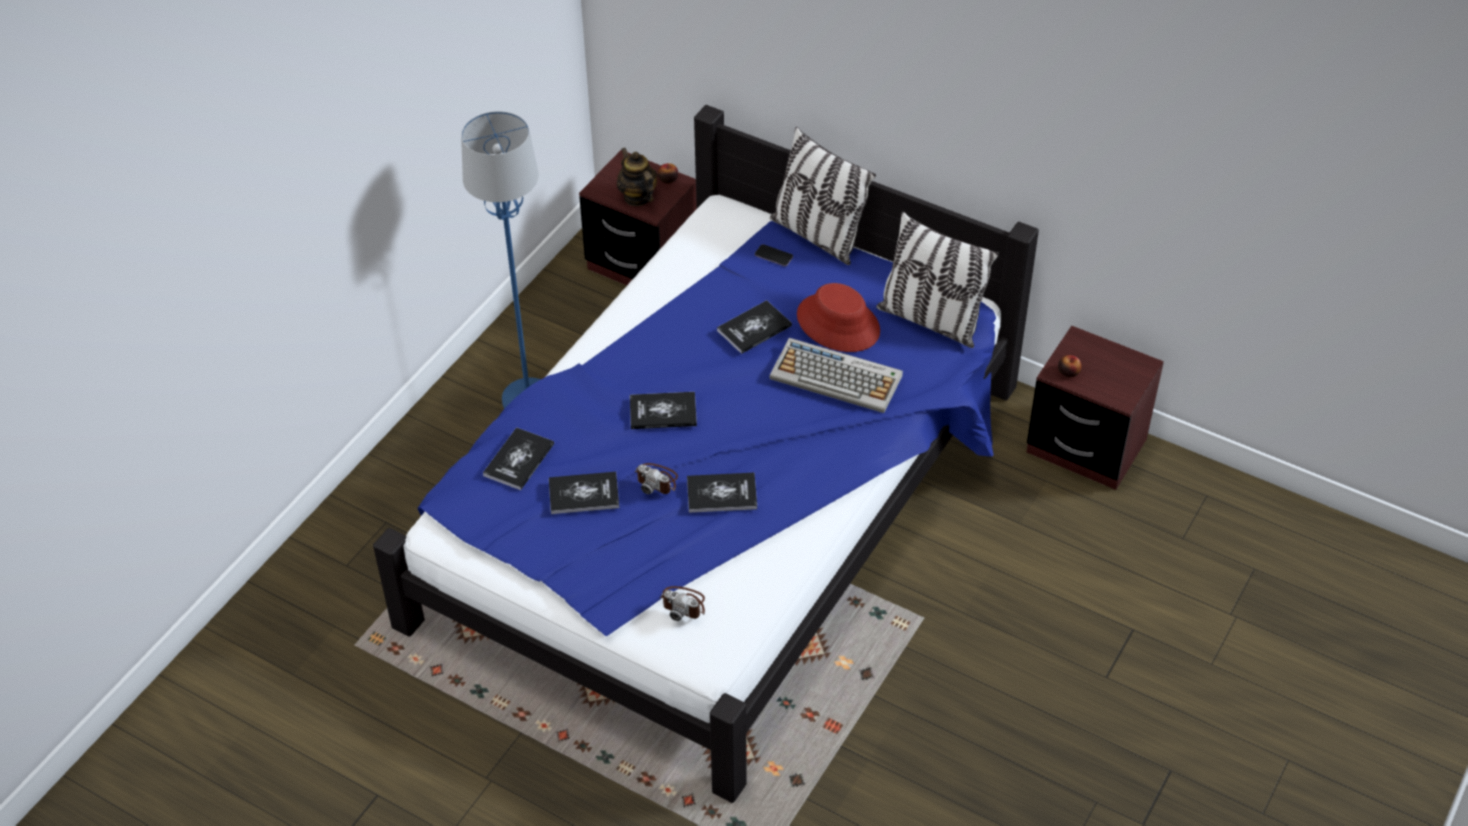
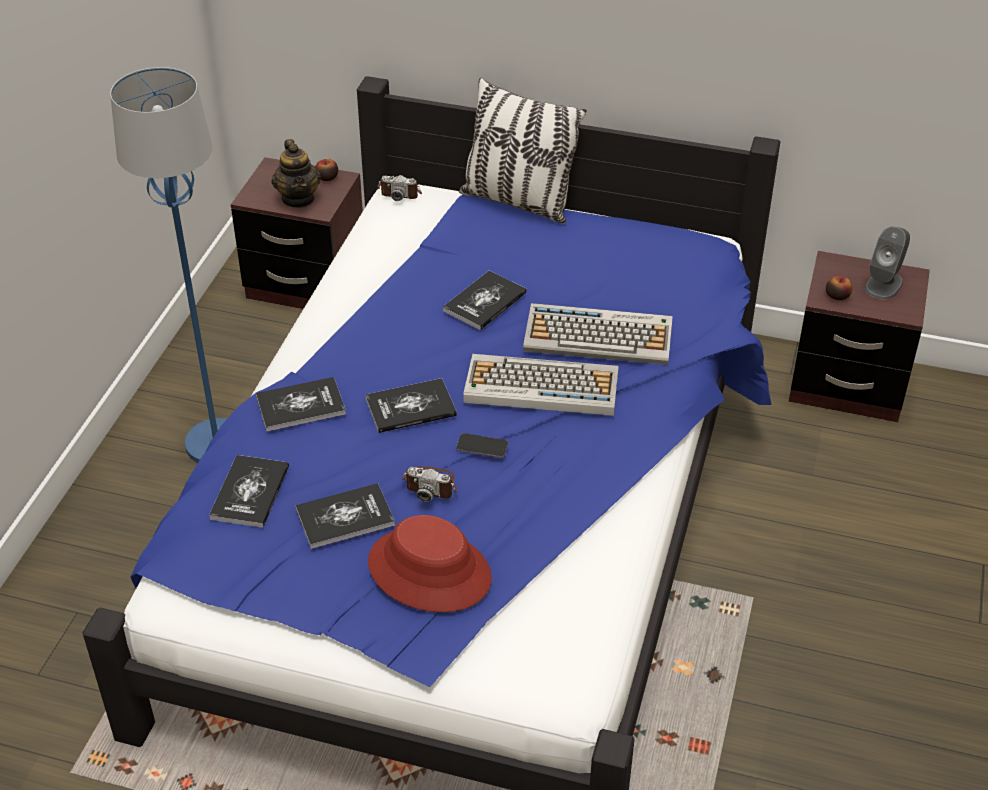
camera: 15 degrees left, 5 degrees down
(637, 197) = (299, 199): teapot -> teapot turned 150 degrees counterclockwise
(684, 604) = (515, 626): camera -> camera (400, 192)
(721, 494) = (515, 486): book -> book (301, 405)
(771, 413) = (540, 387): none -> keyboard
(773, 256) = (478, 228): phone -> phone (482, 447)
(838, 323) = (577, 282): red hat -> red hat (430, 570)
(930, 320) = (676, 263): pillow -> none
(1115, 369) = (884, 285): none -> grey speaker

